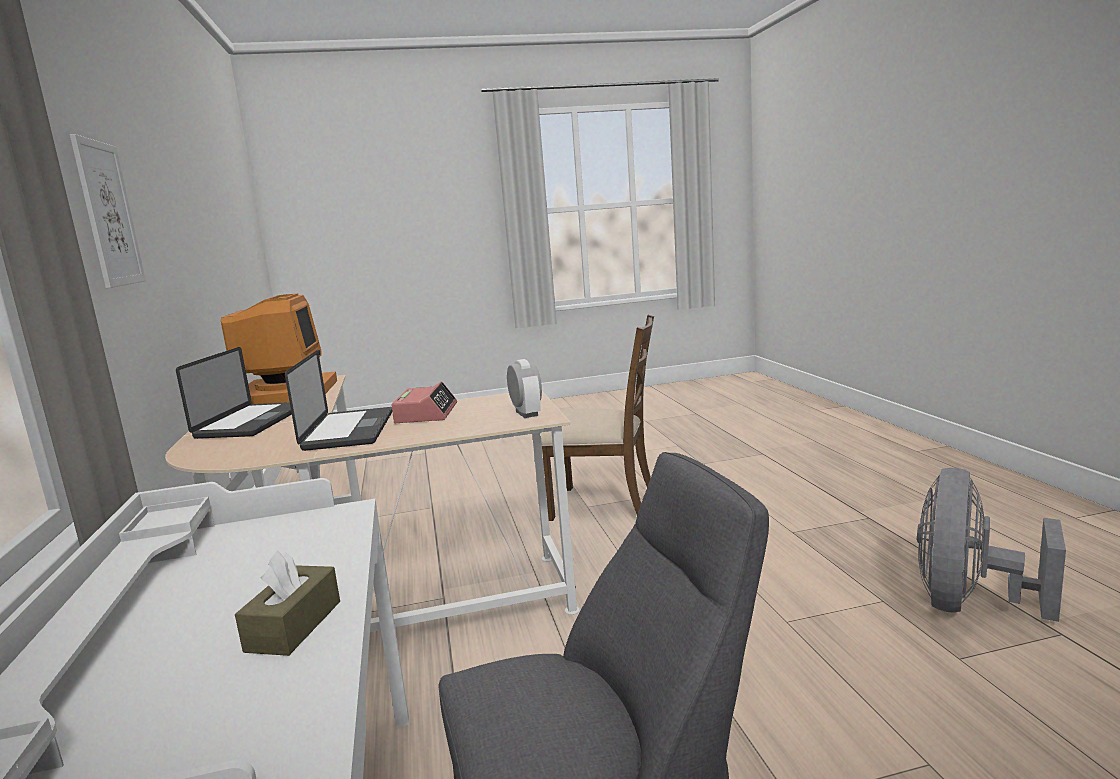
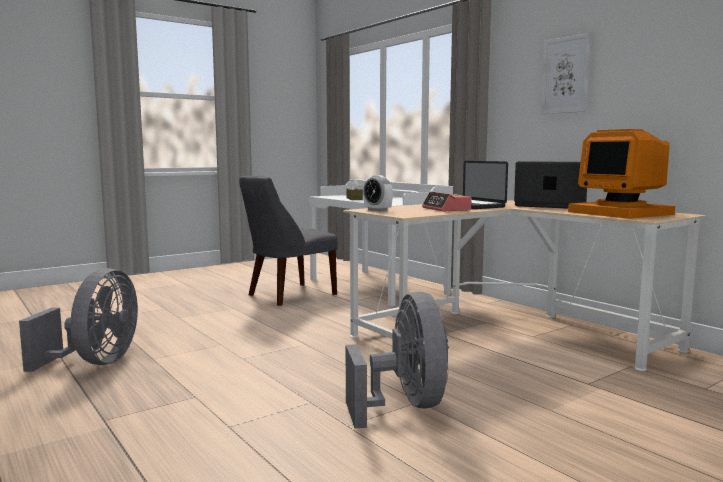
camera: 155 degrees right, 5 degrees down
(252, 422) = (552, 206): laptop -> laptop turned 135 degrees clockwise
(603, 504) = (405, 406): brown chair -> grey fan

